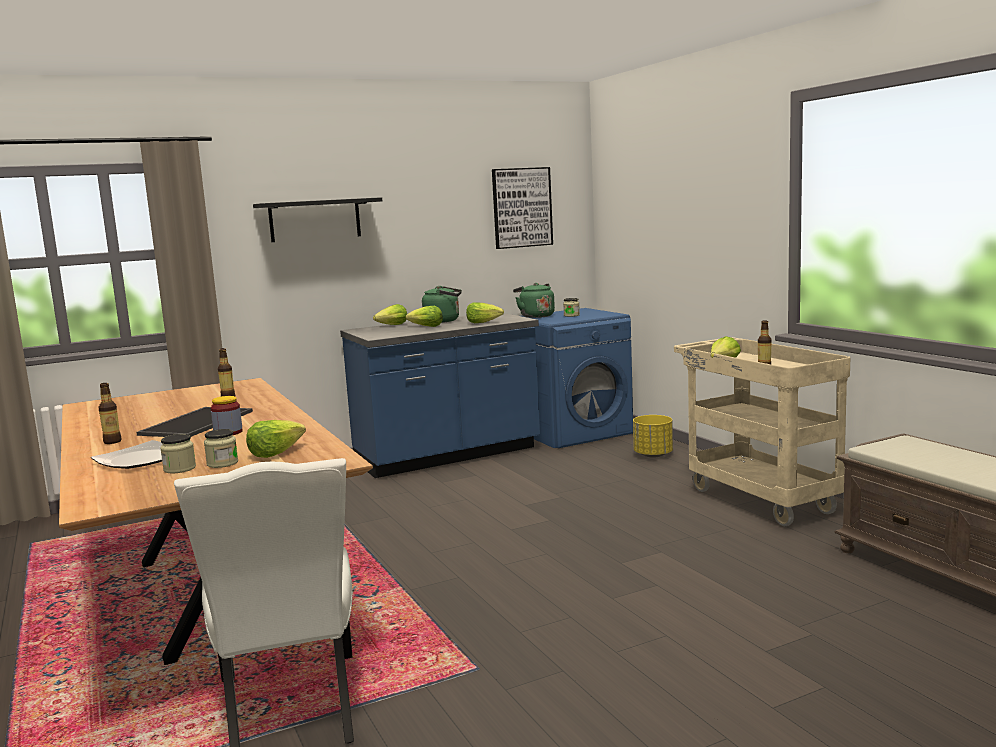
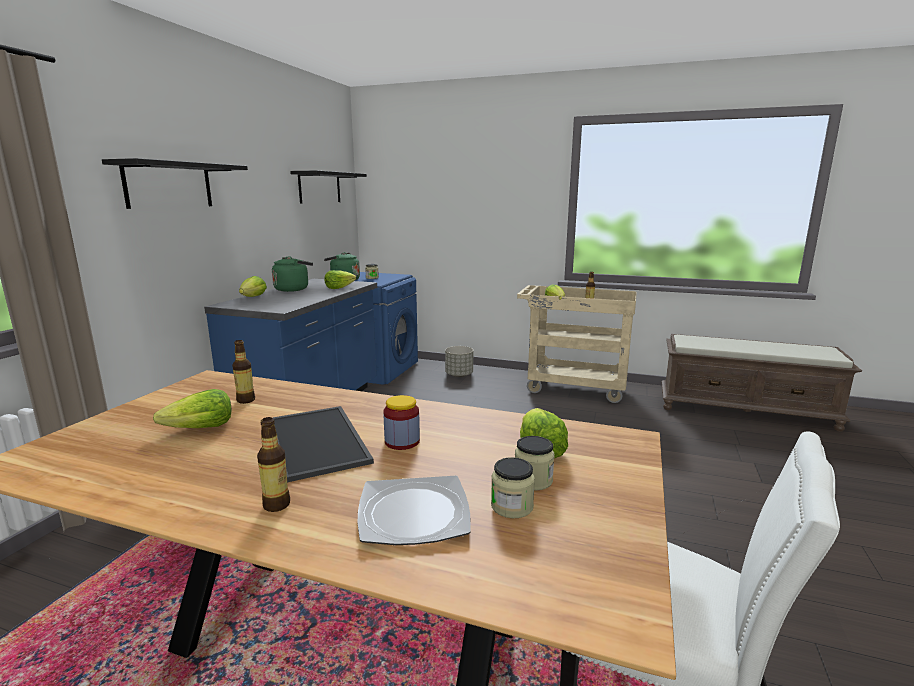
camera: 45 degrees left, 5 degrees up
(426, 327) = (296, 295): lettuce -> lettuce (200, 429)
(521, 207) = (319, 187): picture -> black shelf
(653, 455) = (459, 375): yellow planter -> grey planter

